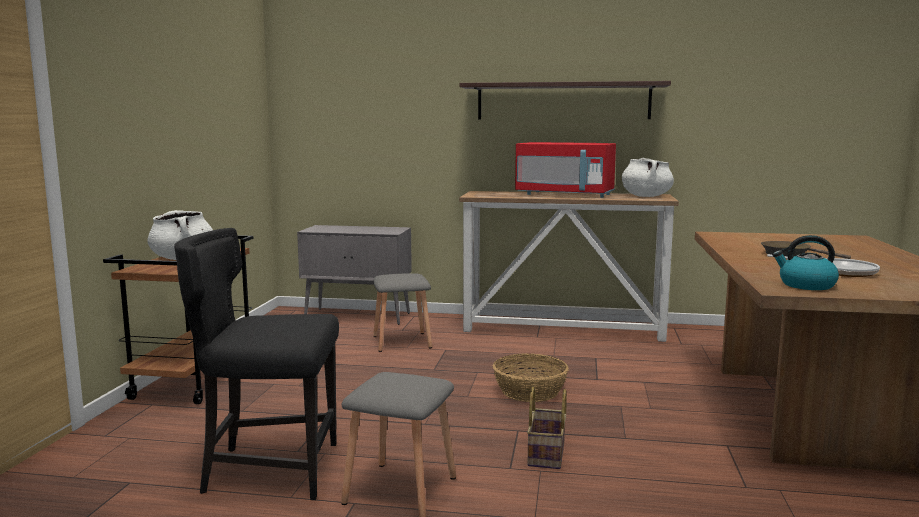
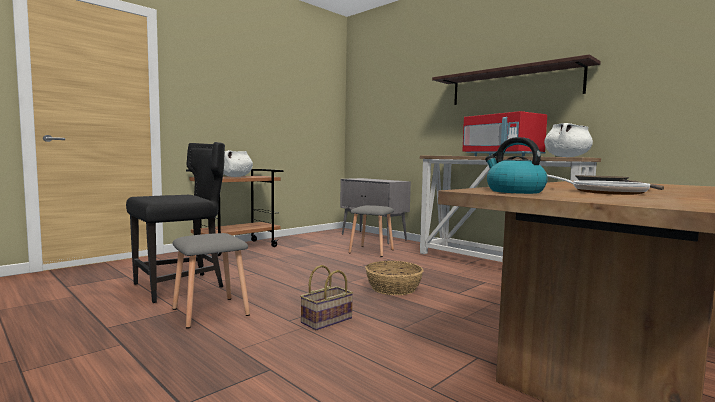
camera: 35 degrees right, 5 degrees down
(269, 469) = (181, 286): black chair -> black chair turned 105 degrees clockwise

